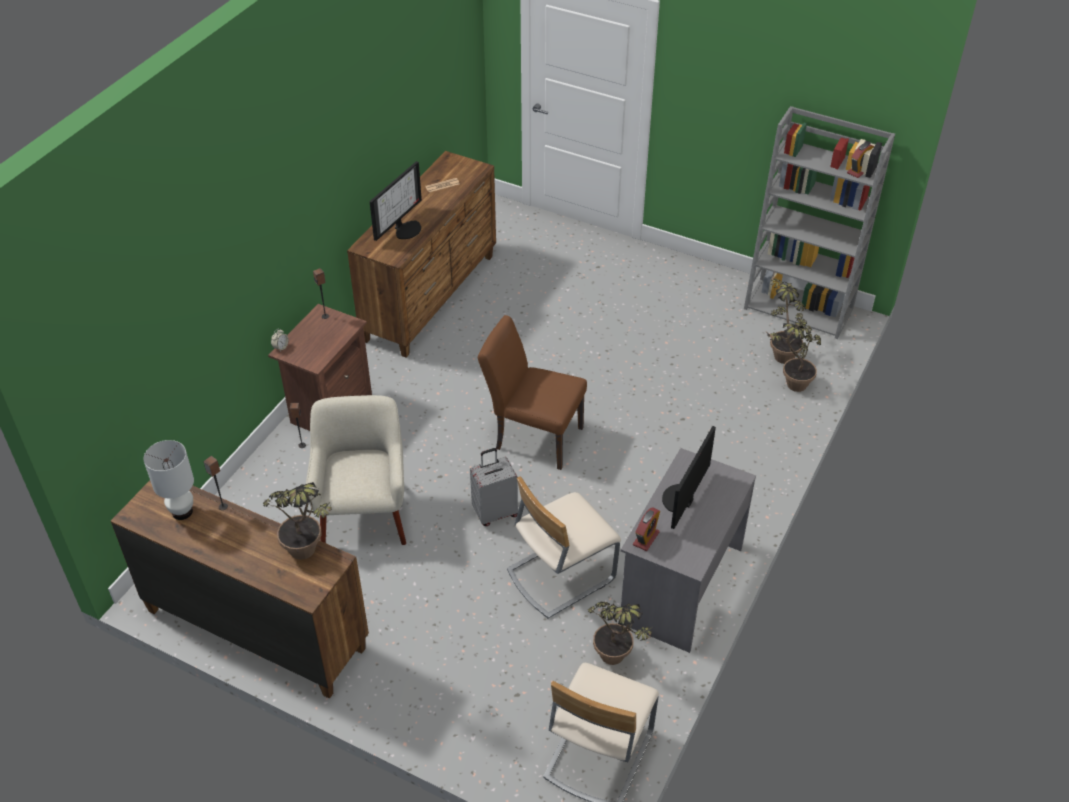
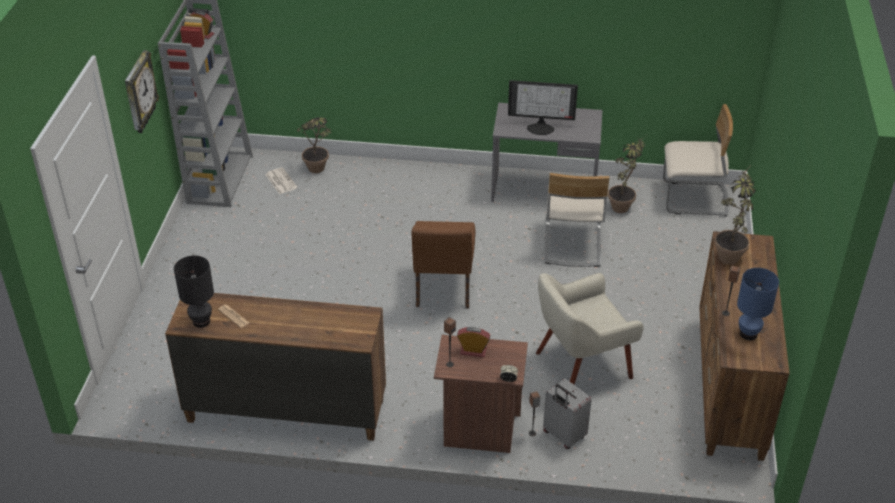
camera: 110 degrees left, 5 degrees down
(182, 512) = (748, 334): white table lamp -> blue table lamp
(405, 229) = (318, 321): monitor -> none
(447, 169) = (201, 321): none -> black table lamp
(495, 512) = (535, 291): grey suitcase -> grey suitcase (563, 436)
(560, 574) = (571, 244): beige chair -> beige chair turned 60 degrees clockwise
(646, 538) = (584, 135): alarm clock -> alarm clock (473, 351)
(727, 108) = (139, 93): none -> wall clock
(780, 352) = (280, 181): potted plant -> newspaper

